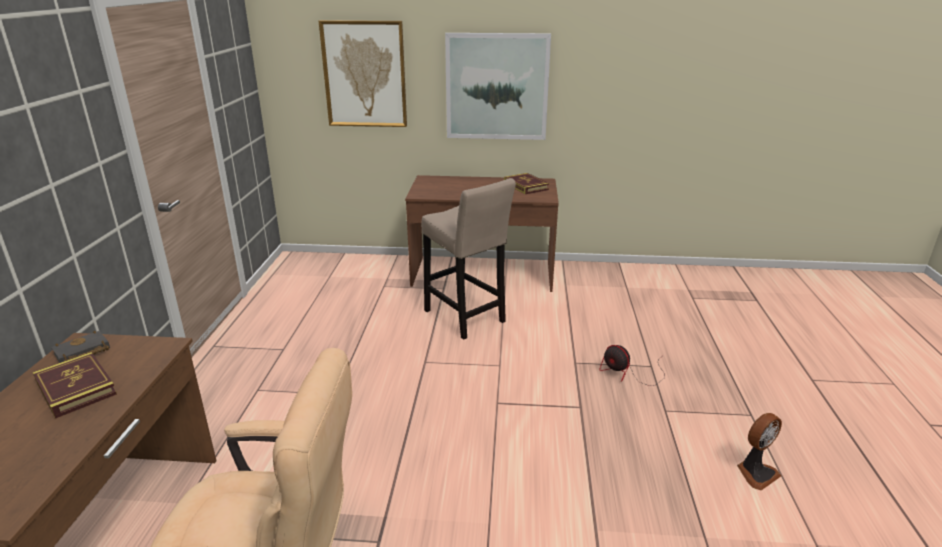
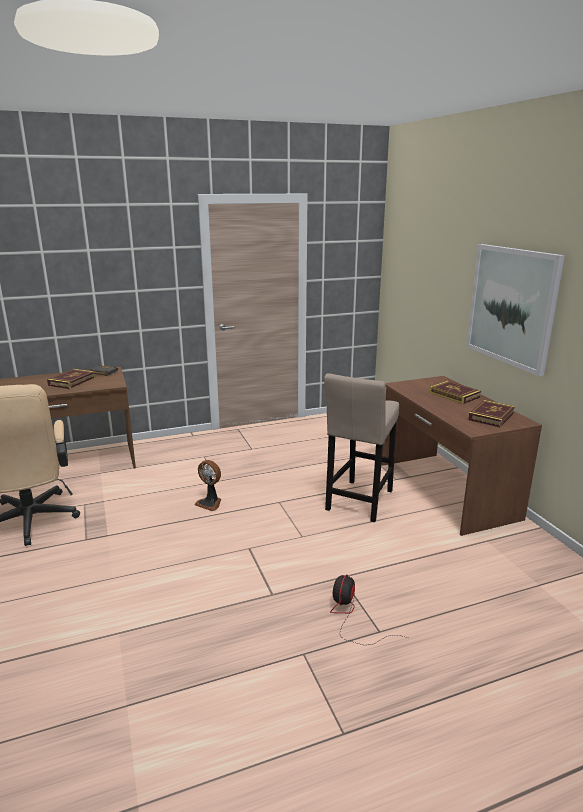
camera: 65 degrees right, 5 degrees down
(364, 74) = (430, 274): picture -> none
(468, 184) = (454, 395): none -> book
(756, 473) = (234, 743): fan -> fan (210, 503)

